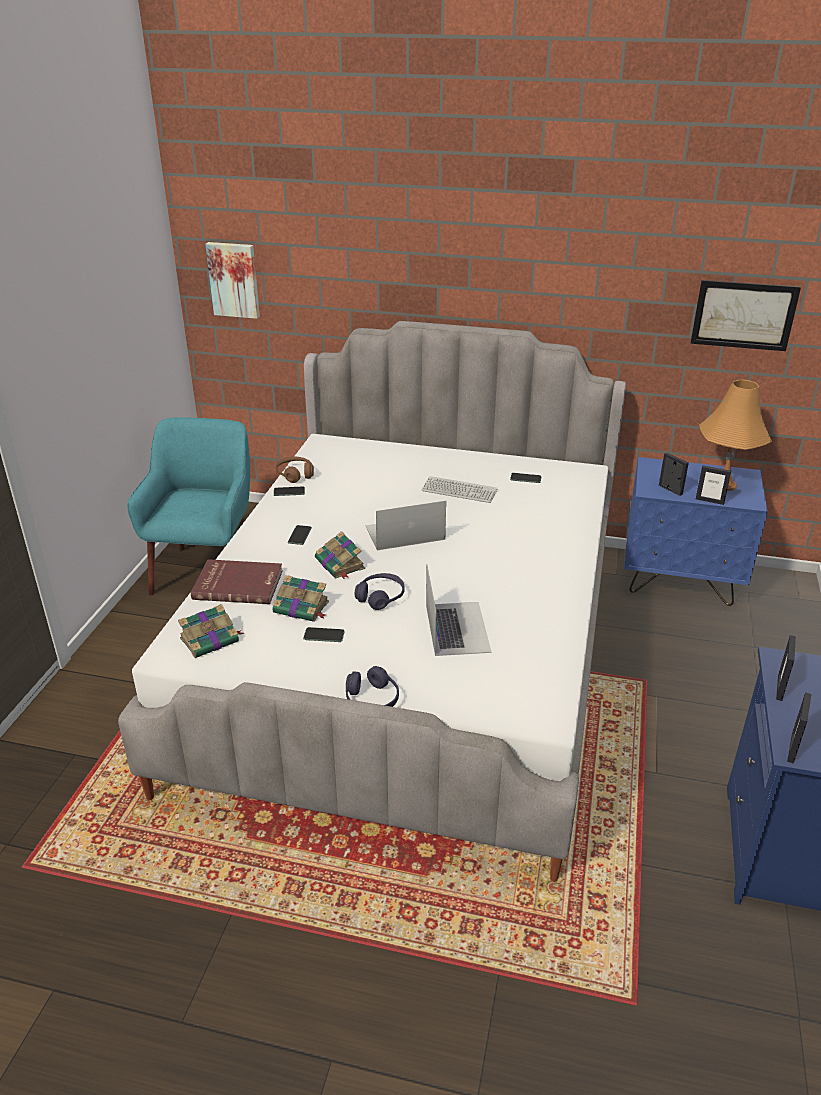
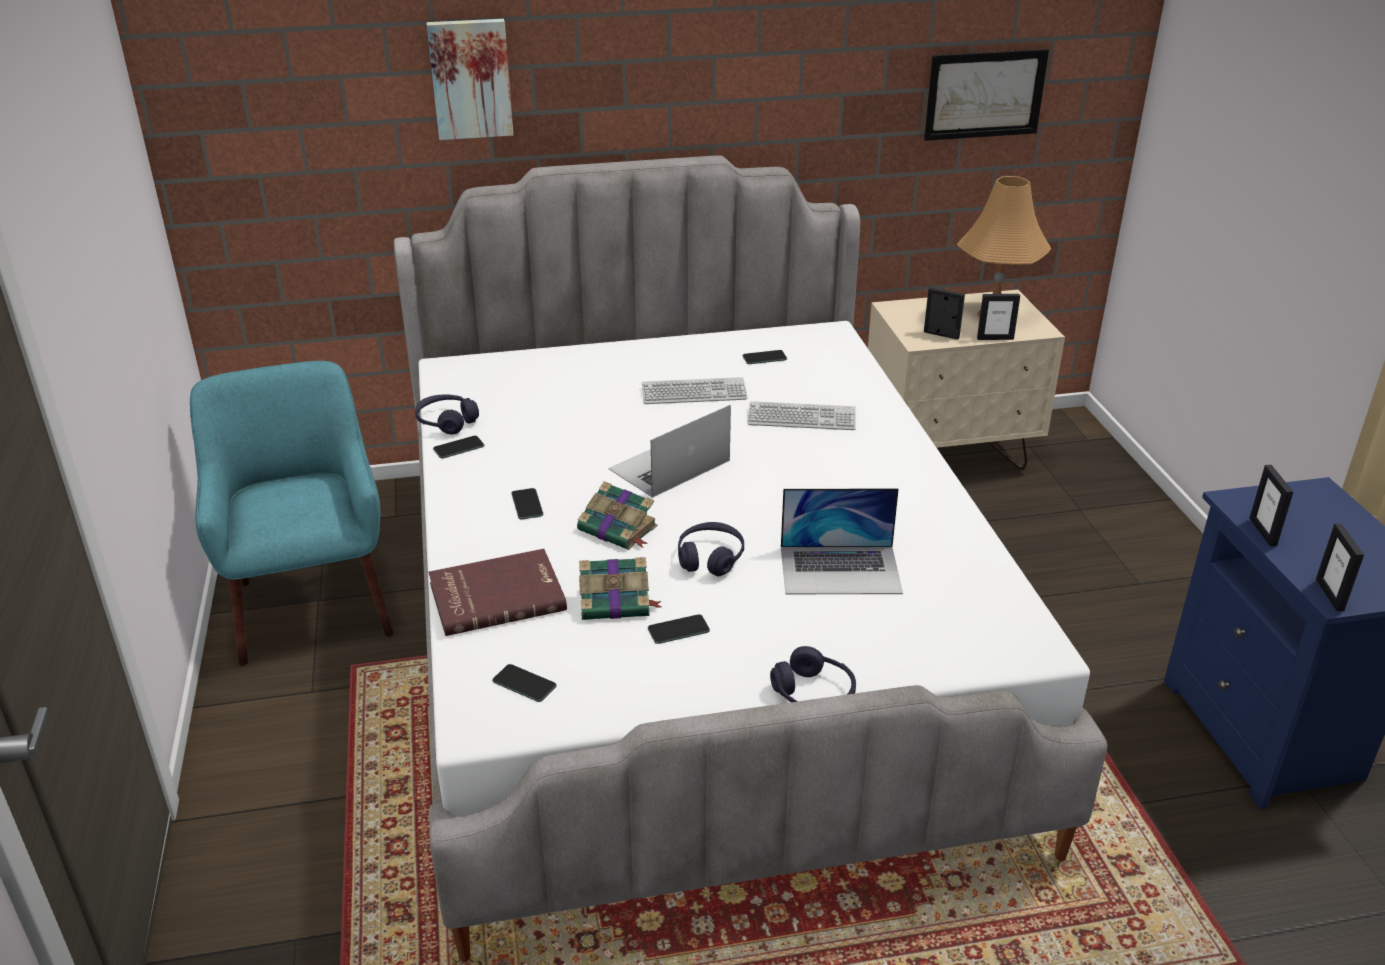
camera: 25 degrees left, 0 degrees up
(211, 640) = (524, 684): book -> phone
(234, 279) = (252, 142): picture -> picture (470, 78)
(295, 474) = (447, 422): brown headphones -> purple headphones
(457, 628) = (840, 570): laptop -> laptop turned 120 degrees clockwise
(516, 523) = (801, 418): none -> keyboard
(680, 581) = (949, 453): blue nightstand -> beige nightstand

